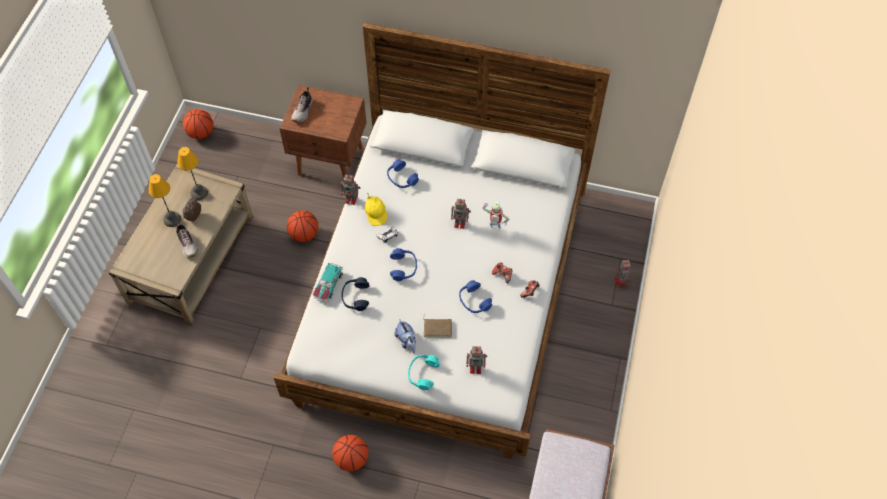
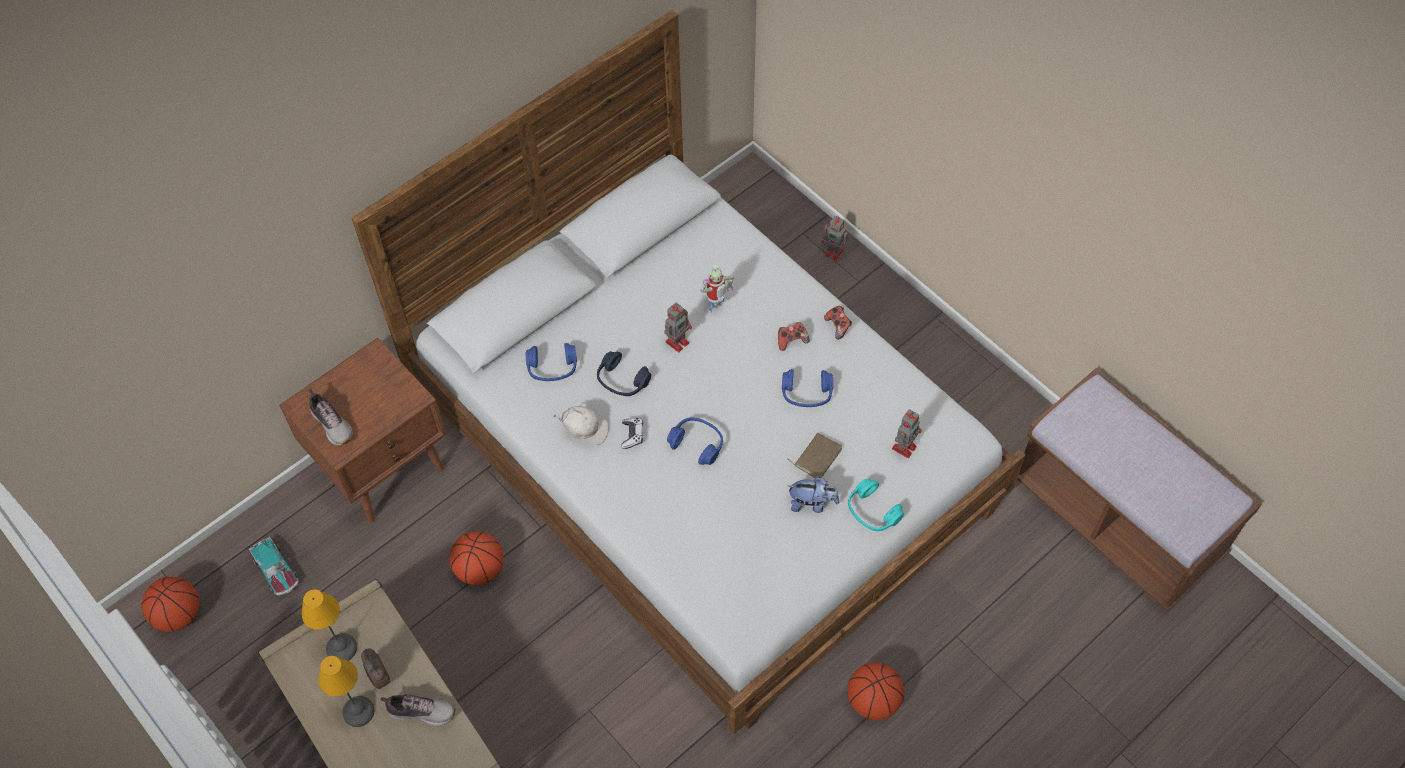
camera: 55 degrees left, 0 degrees up
(328, 285) = (655, 551): toy car -> toy car (276, 571)
(352, 199) = (537, 446): toy robot -> none
(355, 297) = (701, 526): blue headphones -> blue headphones (622, 380)
(376, 214) = (585, 430): yellow cap -> white cap

